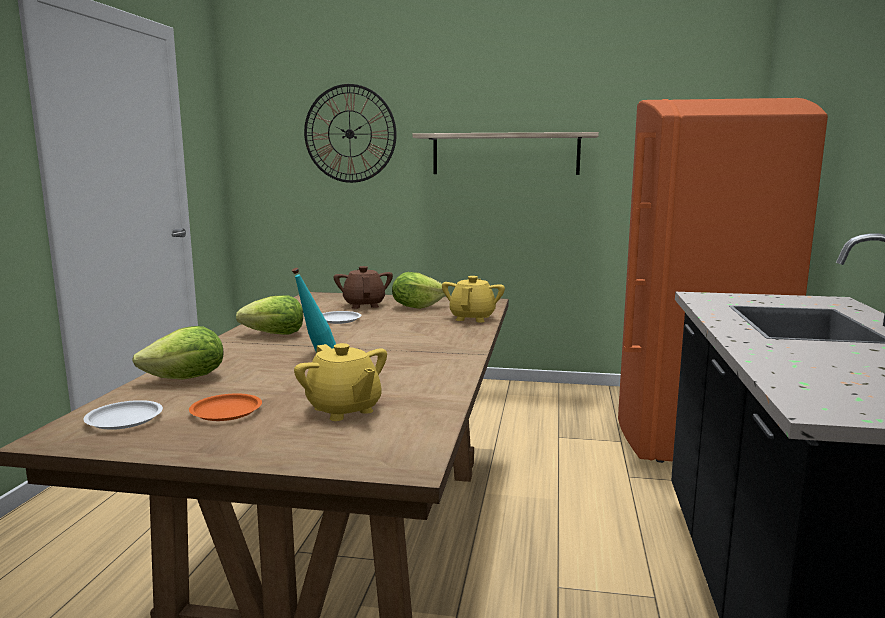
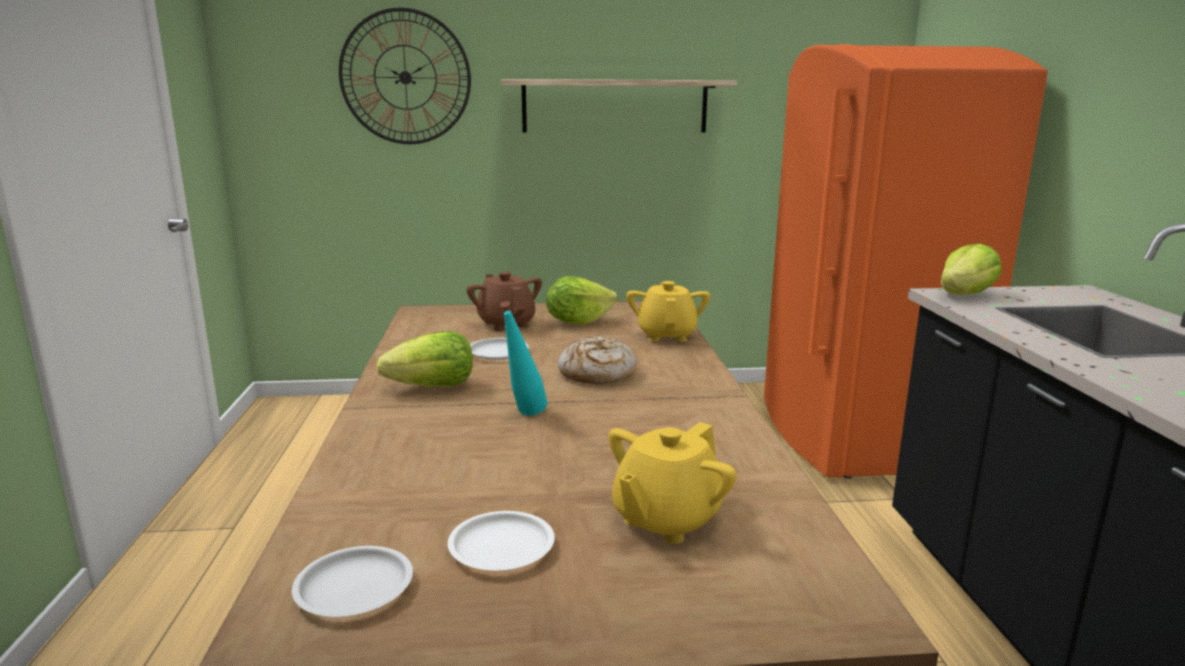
camera: 15 degrees left, 5 degrees up
(187, 379) = (379, 488): lettuce -> lettuce (965, 295)
(226, 411) = (501, 547): orange plate -> white plate
(343, 410) = (666, 519): yellow teapot -> yellow teapot turned 90 degrees clockwise
(393, 335) = (597, 373): none -> bread

